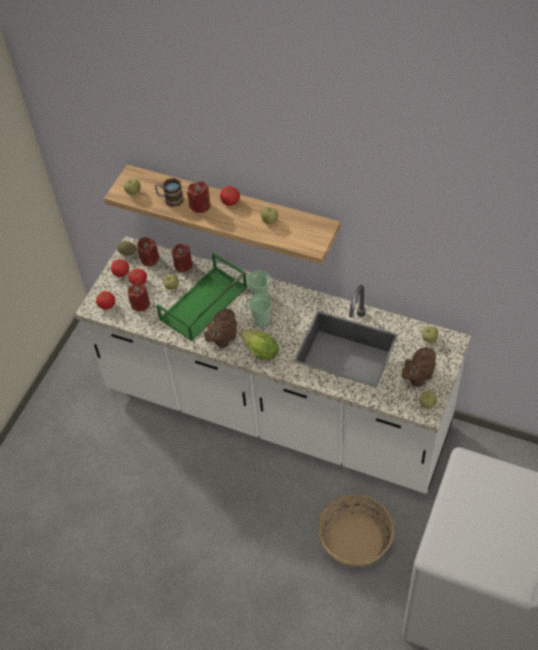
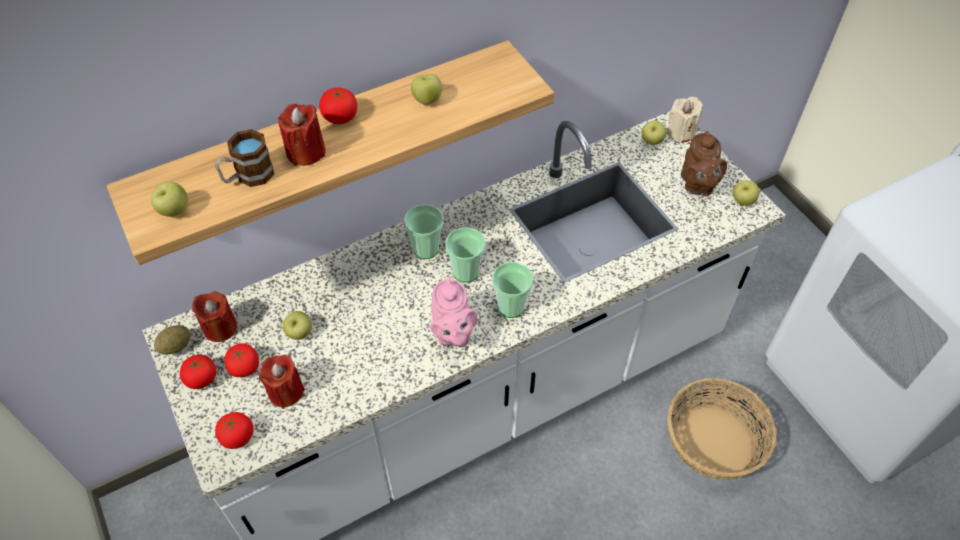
camera: 55 degrees left, 0 degrees up
(183, 265) = (279, 295): red candle -> none
(203, 304) = (371, 316): green tray -> none
(222, 339) = (452, 334): brown teapot -> pink teapot
(258, 350) = (511, 306): lettuce -> cup
(451, 347) = (681, 132): none -> beige candle

